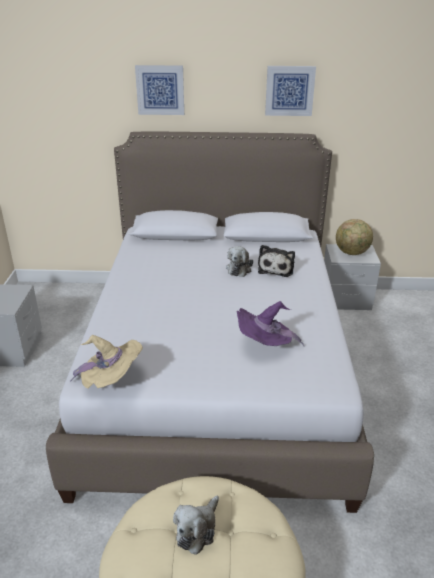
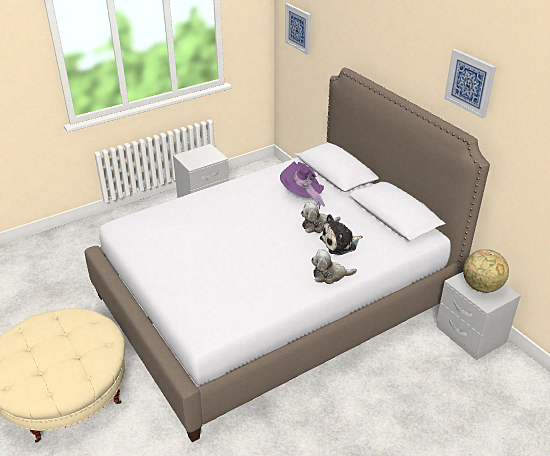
camera: 55 degrees right, 5 degrees up
(111, 381) = (125, 234): beige hat -> none
(160, 90) = (374, 38): picture -> picture (298, 28)
(197, 530) = (67, 340): plush toy -> plush toy (330, 275)
(265, 346) = (221, 280): purple hat -> purple hat (302, 195)

